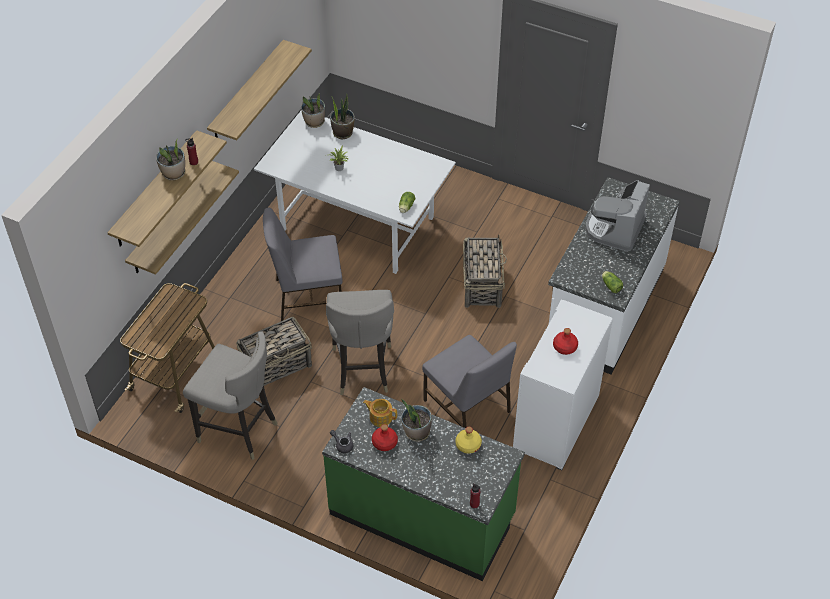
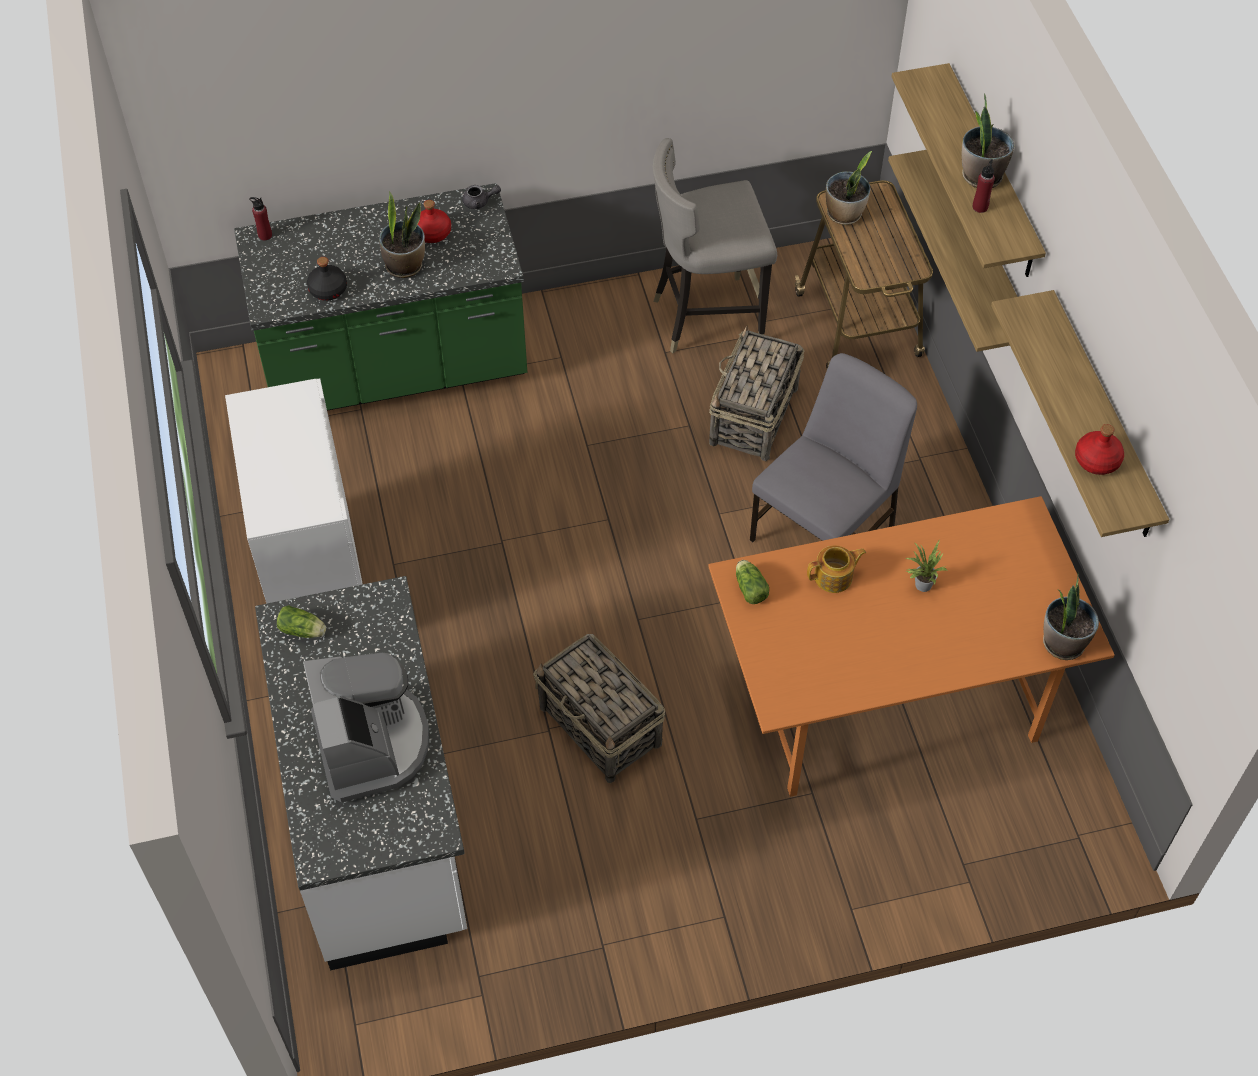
camera: 140 degrees right, 5 degrees up
(342, 133) = (996, 655): potted plant -> potted plant (844, 214)
(359, 223) = (886, 698): white dining table -> orange dining table
(362, 370) = (640, 483): grey stool -> none
(380, 417) = (466, 255): teapot -> teapot (834, 577)
(467, 407) = (455, 526): grey chair -> none
(468, 445) = (328, 289): yellow bottle -> black bottle
(564, 347) = (285, 449): red bottle -> red bottle (1096, 460)

